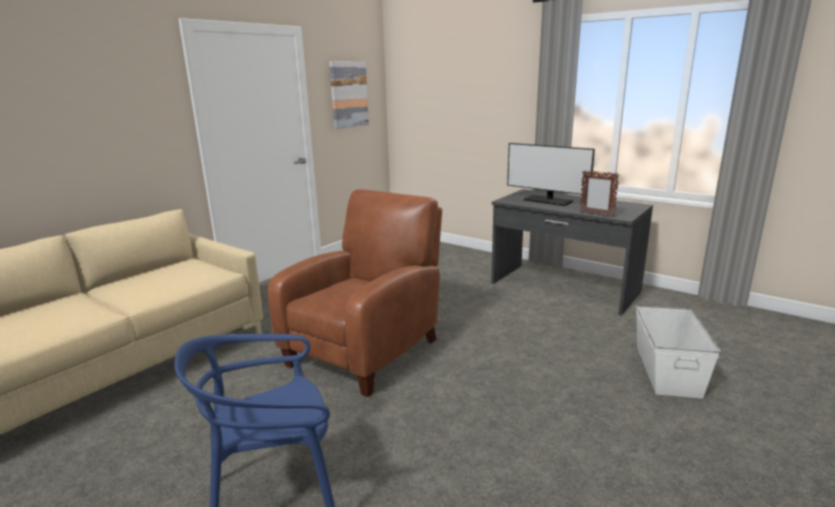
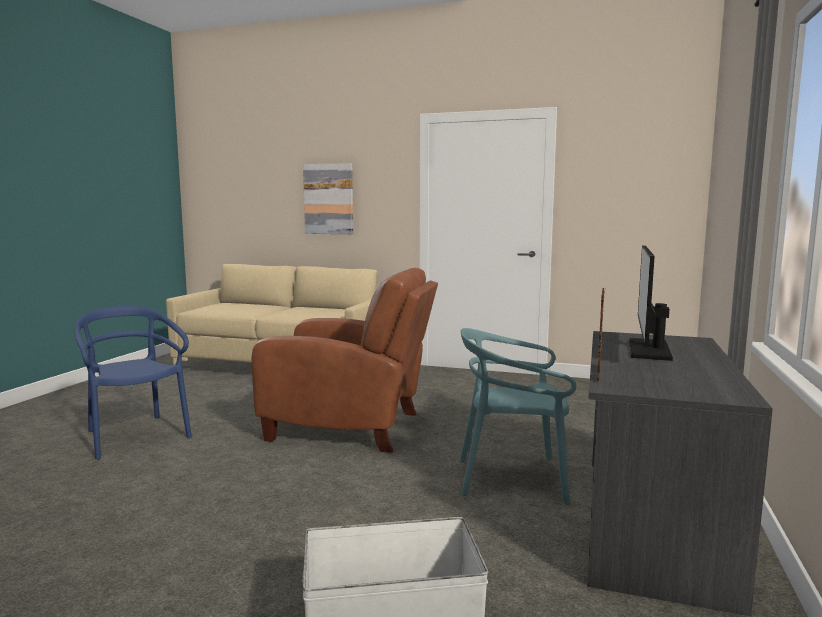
camera: 70 degrees right, 10 degrees down
(348, 94) = (625, 183): picture -> picture (329, 199)
(500, 307) = (512, 478): none -> turquoise chair

